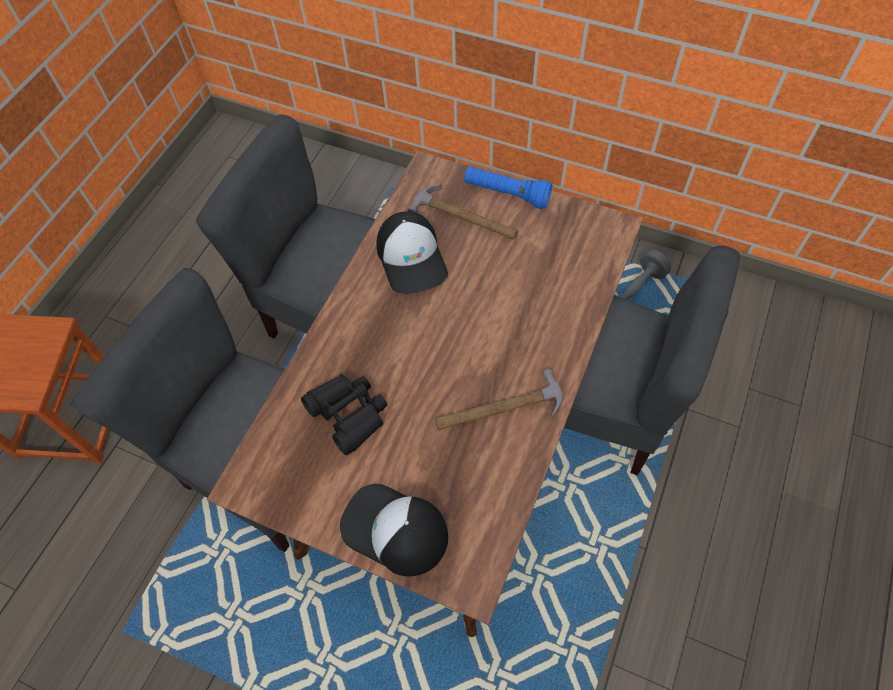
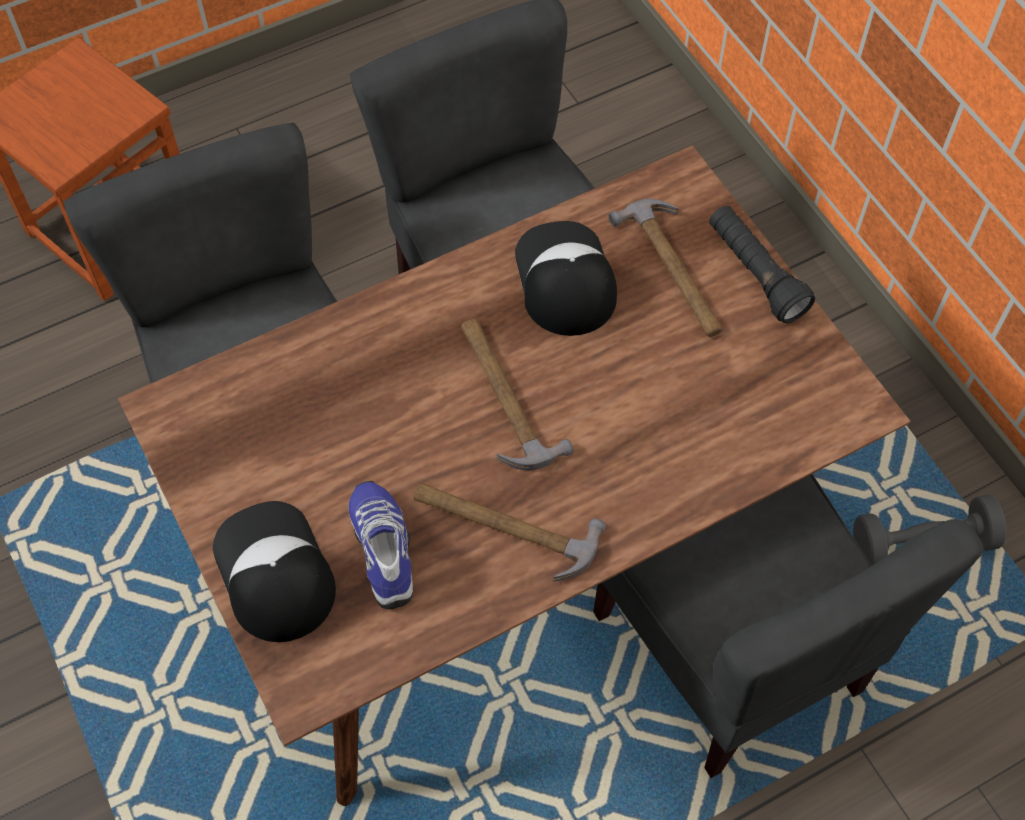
camera: 35 degrees right, 0 degrees up
(349, 414) = (334, 412): black binoculars -> none
(412, 258) = (564, 279): cap -> cap turned 150 degrees clockwise
(435, 340) = (503, 395): none -> hammer
(446, 469) = (386, 549): none -> shoe
(506, 194) = (755, 274): blue flashlight -> black flashlight

